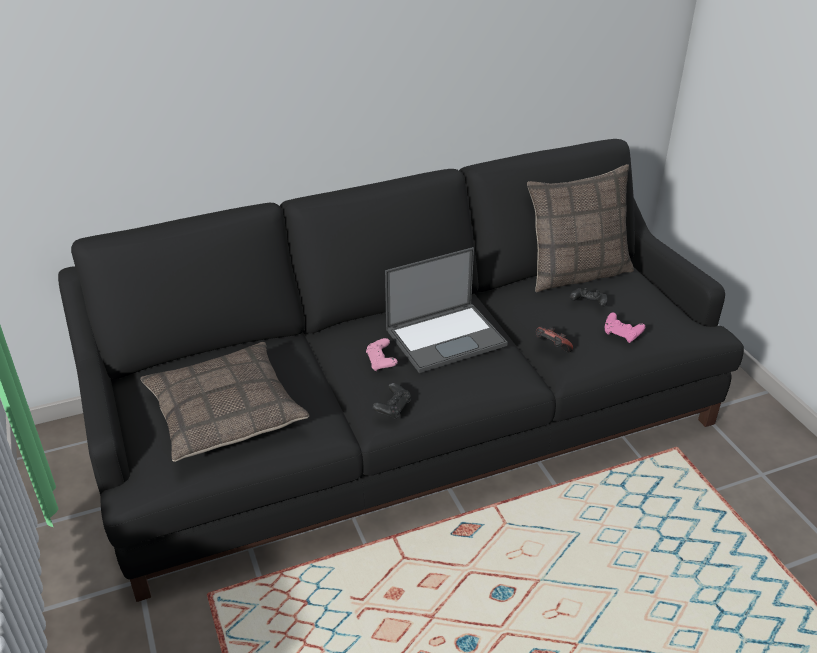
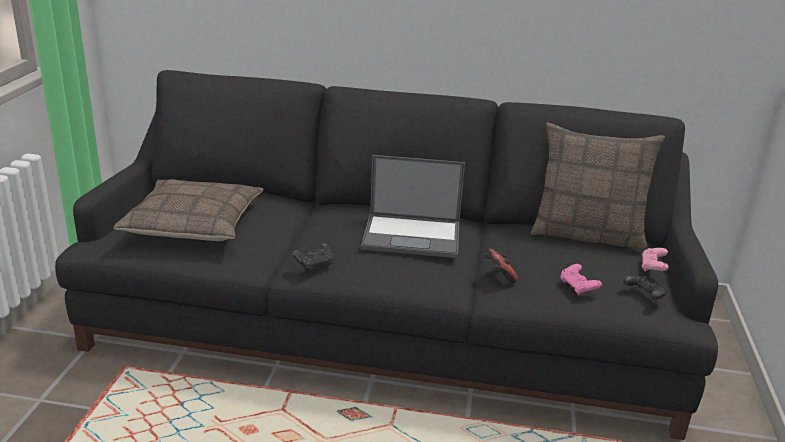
camera: 30 degrees right, 10 degrees down
(381, 362) = (341, 234): pink game controller -> pink game controller (653, 267)
(588, 304) = (570, 257): black game controller -> black game controller (644, 295)

